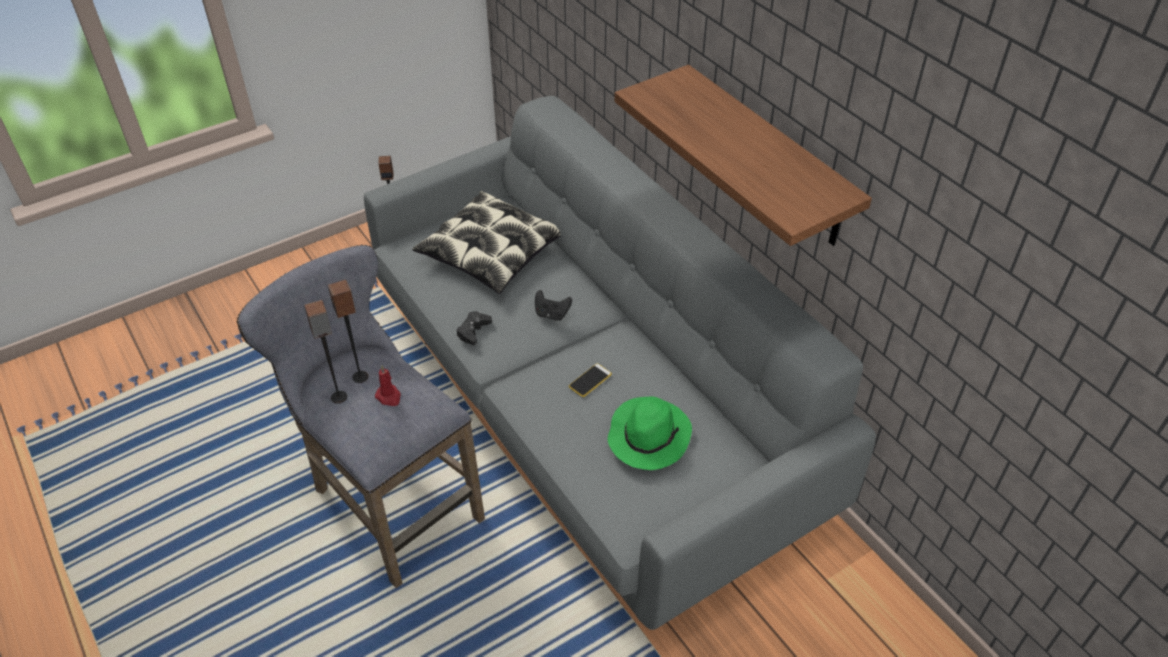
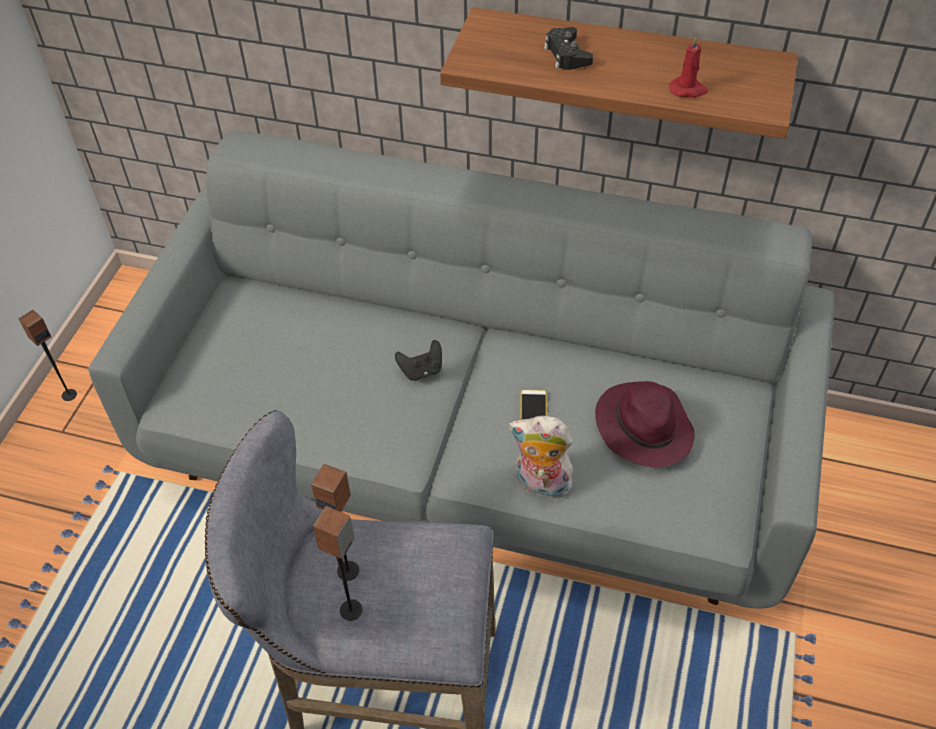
camera: 40 degrees left, 5 degrees up
(389, 397) = (406, 568): red candle -> red candle (688, 90)
(473, 331) = (363, 441): black game controller -> black game controller (567, 55)
(491, 253) = (288, 347): pillow -> none
(546, 425) = (540, 484): none -> plush toy
(648, 436) = (643, 426): green hat -> purple hat

